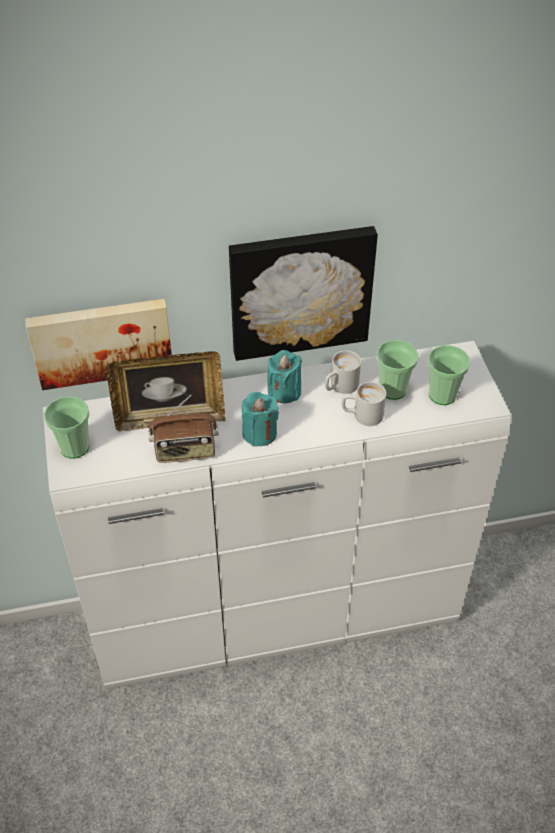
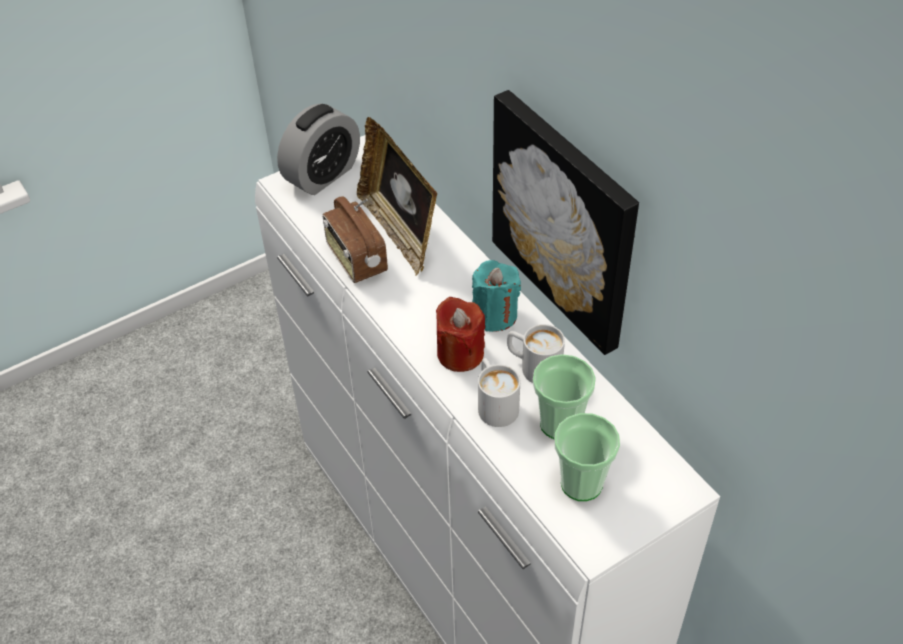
camera: 70 degrees right, 0 degrees up
(74, 447) = (322, 175): cup -> alarm clock
(101, 340) = (416, 107): picture -> none
(259, 433) = (414, 313): turquoise candle -> none
(310, 419) = (460, 354): none -> red candle

